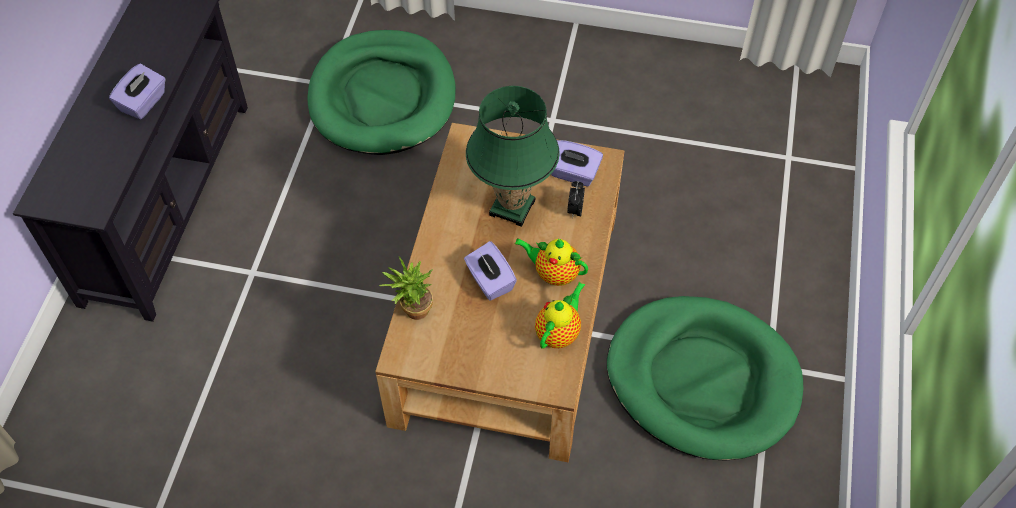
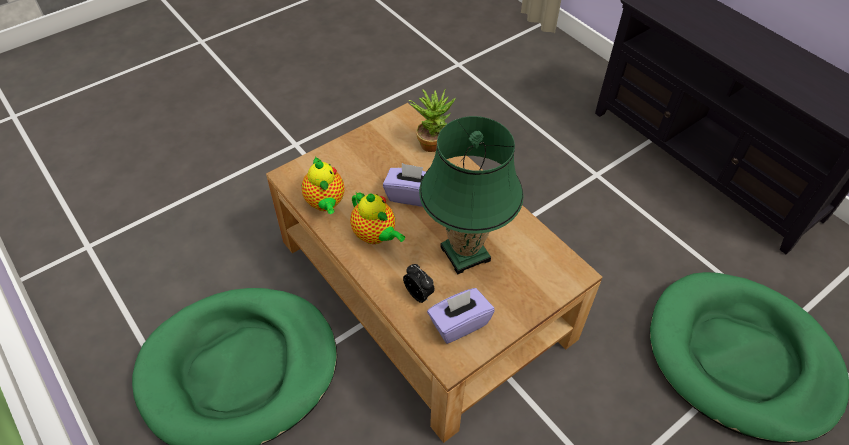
camera: 130 degrees right, 5 degrees down
(143, 103) = (740, 56): purple tissue box -> none
(553, 273) = (376, 236): teapot -> teapot turned 75 degrees clockwise

